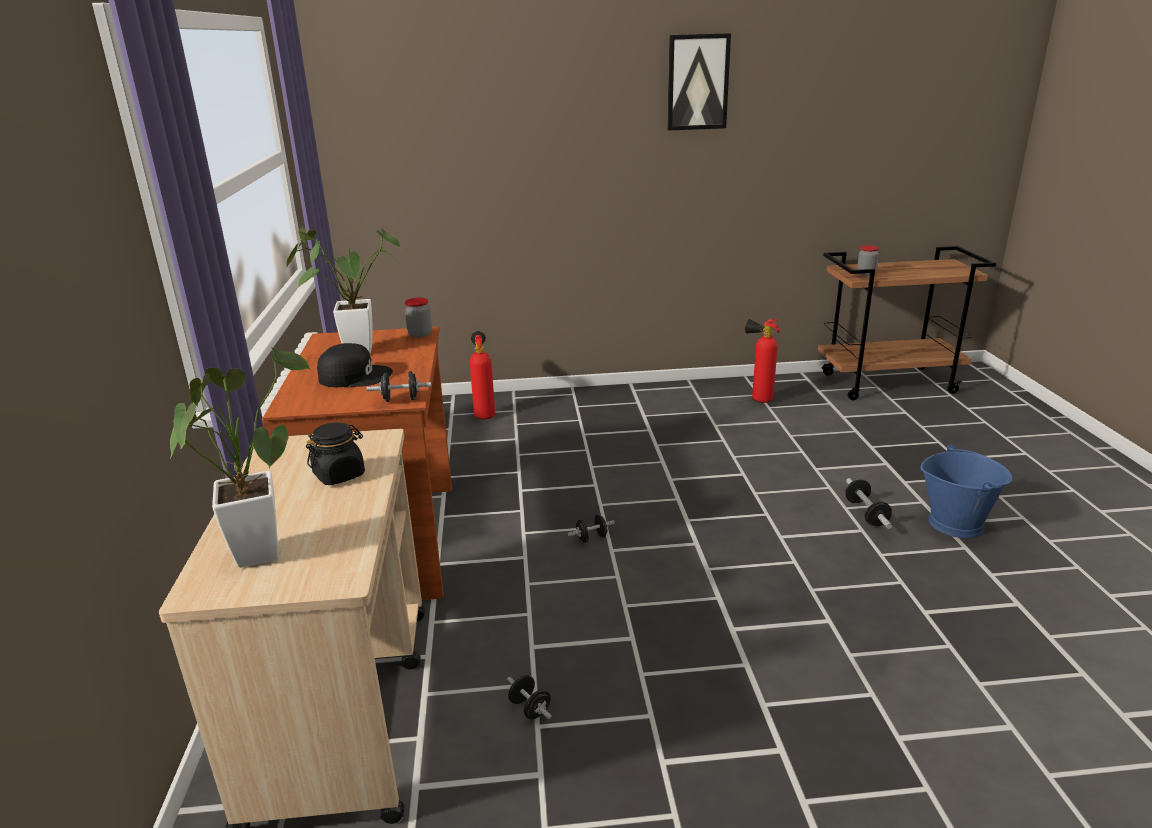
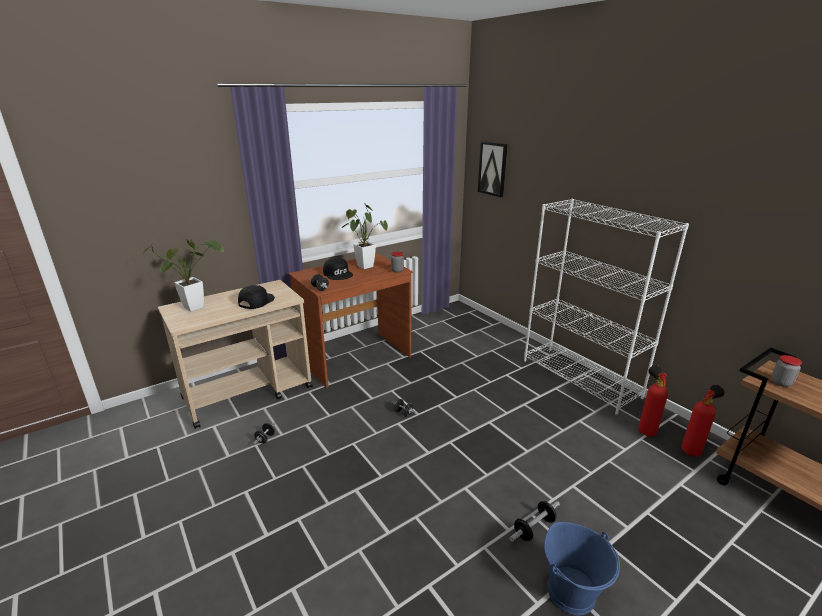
camera: 60 degrees right, 0 degrees up
(339, 475) = (256, 301): black jar -> black cap
(484, 415) = (490, 338): fire extinguisher -> fire extinguisher (692, 450)
(640, 395) = (580, 378): none -> white bookcase
(697, 82) = (683, 167): picture -> picture (493, 168)

